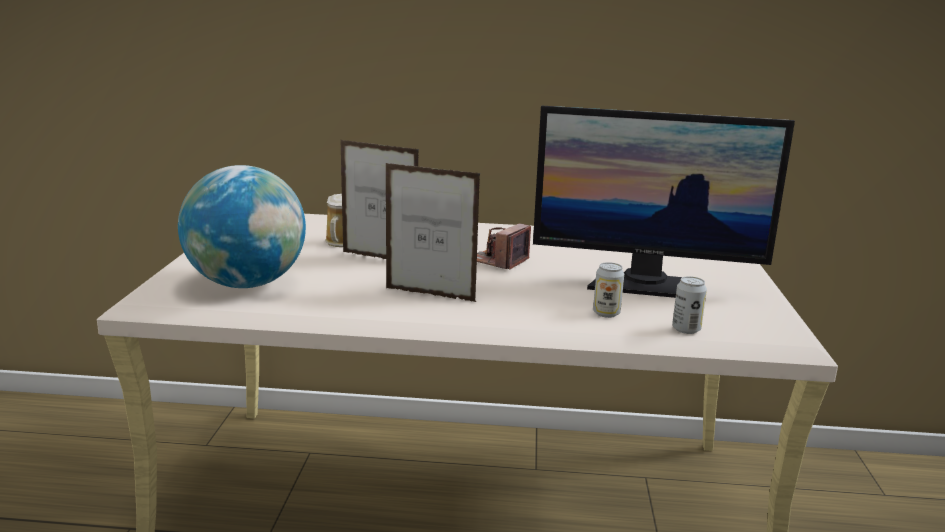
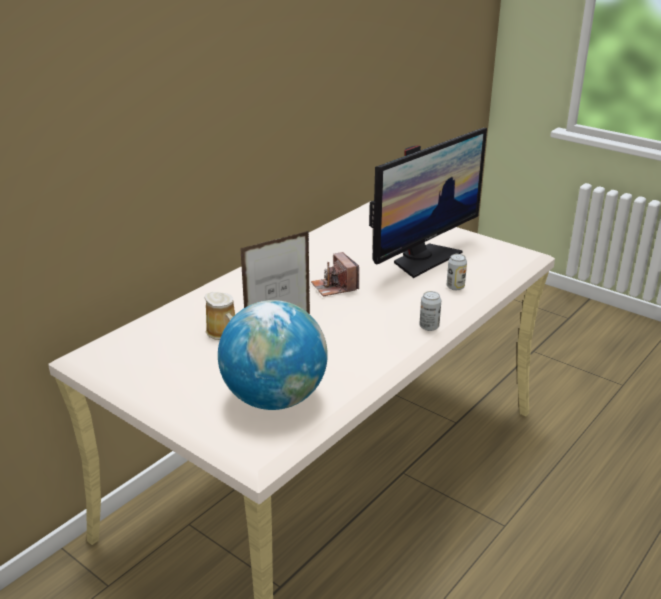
camera: 55 degrees left, 10 degrees up
(430, 295) = (372, 331): picture frame -> none
(686, 329) = (496, 274): can -> can (429, 327)

